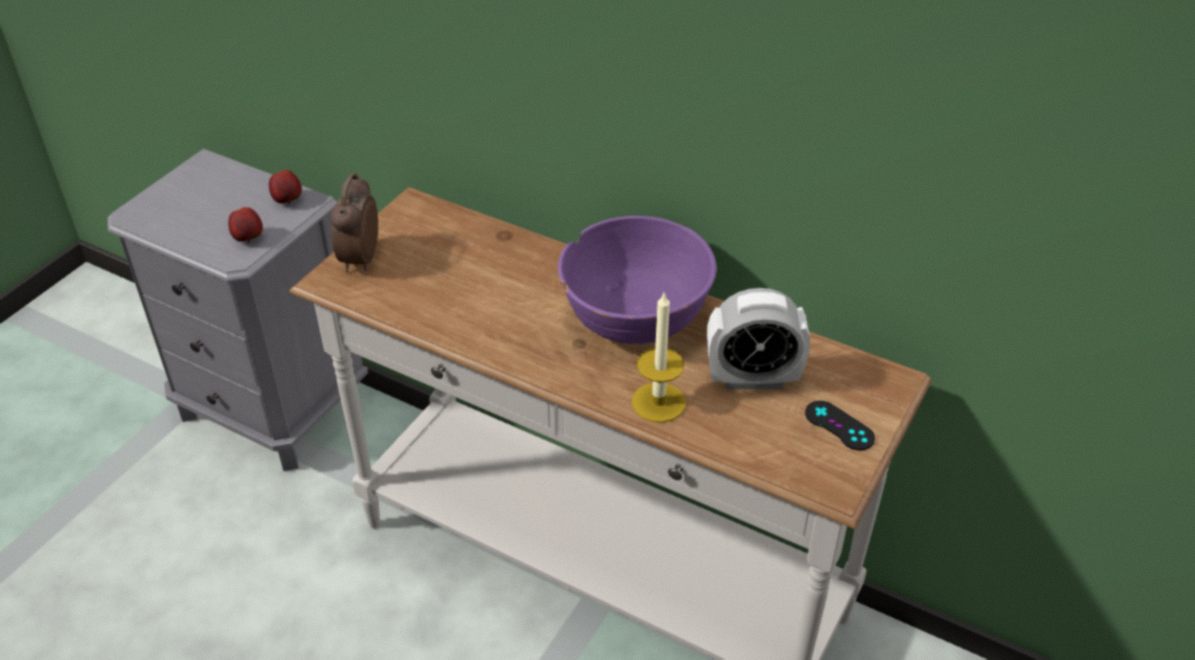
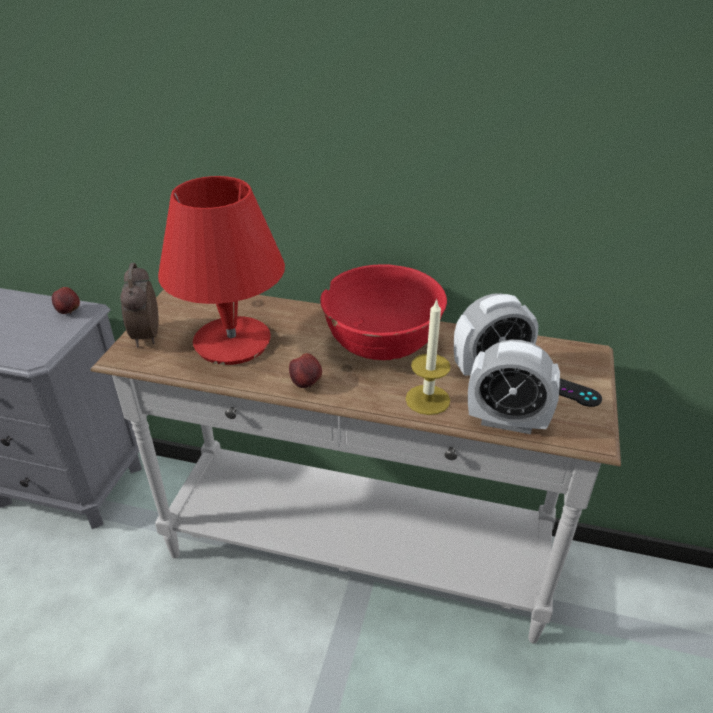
camera: 15 degrees left, 5 degrees down
(248, 238) = (42, 342): apple -> apple (306, 384)
(456, 284) = (232, 342): none -> red table lamp
(635, 317) = (382, 343): purple bowl -> red bowl
(741, 447) = (506, 421): none -> alarm clock

